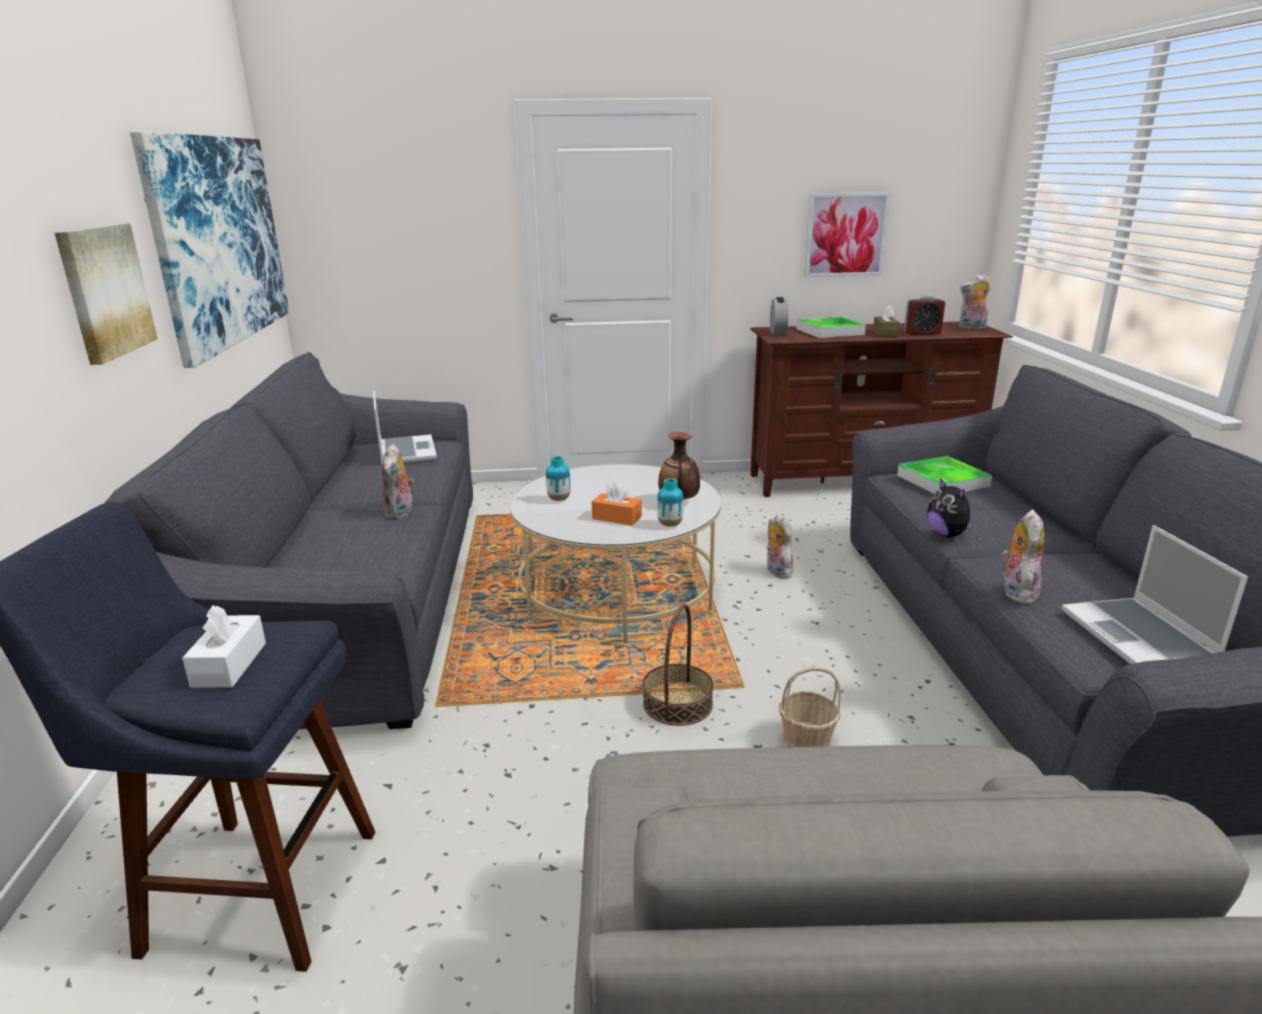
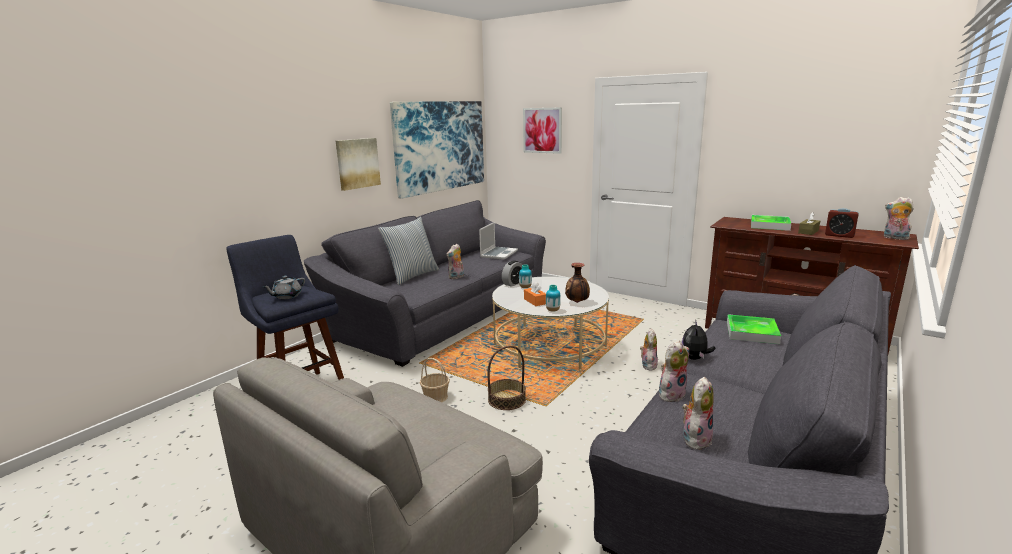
camera: 40 degrees right, 5 degrees down
(229, 664) = (287, 296): white tissue box -> grey teapot
(302, 535) = (412, 276): none -> pillow
(778, 332) = (731, 221): alarm clock -> alarm clock (513, 283)
(806, 740) = (539, 438): basket -> basket (435, 397)
(845, 235) = (801, 160): picture -> picture (542, 130)
(1140, 637) = (695, 438): laptop -> plush toy

